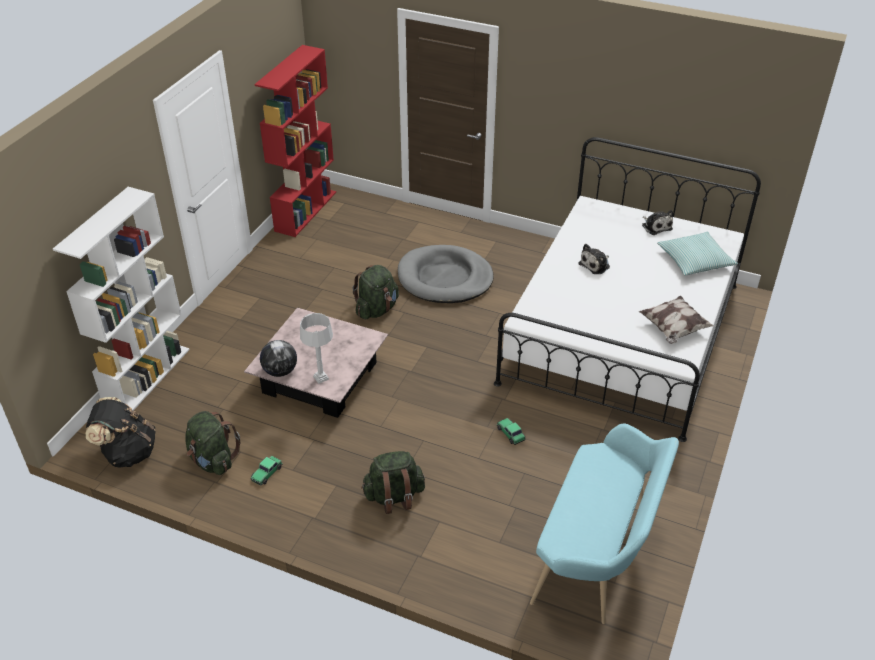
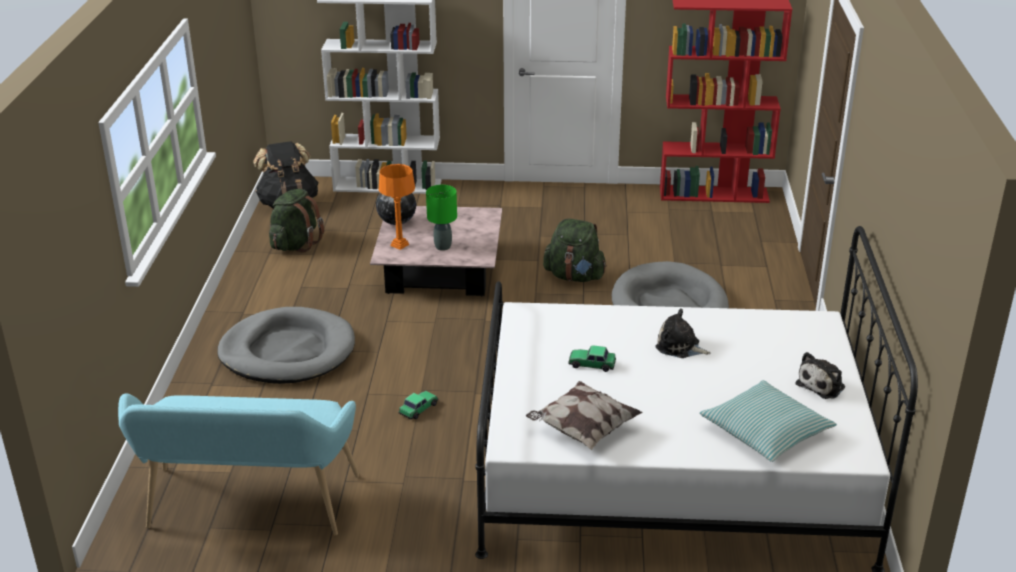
camera: 70 degrees right, 10 degrees down
(266, 473) = (291, 274): toy car -> toy car (591, 364)
(321, 378) = (400, 245): grey table lamp -> orange table lamp
(340, 354) = (443, 247): none -> green table lamp
(394, 496) = (287, 351): green backpack -> grey dog bed

